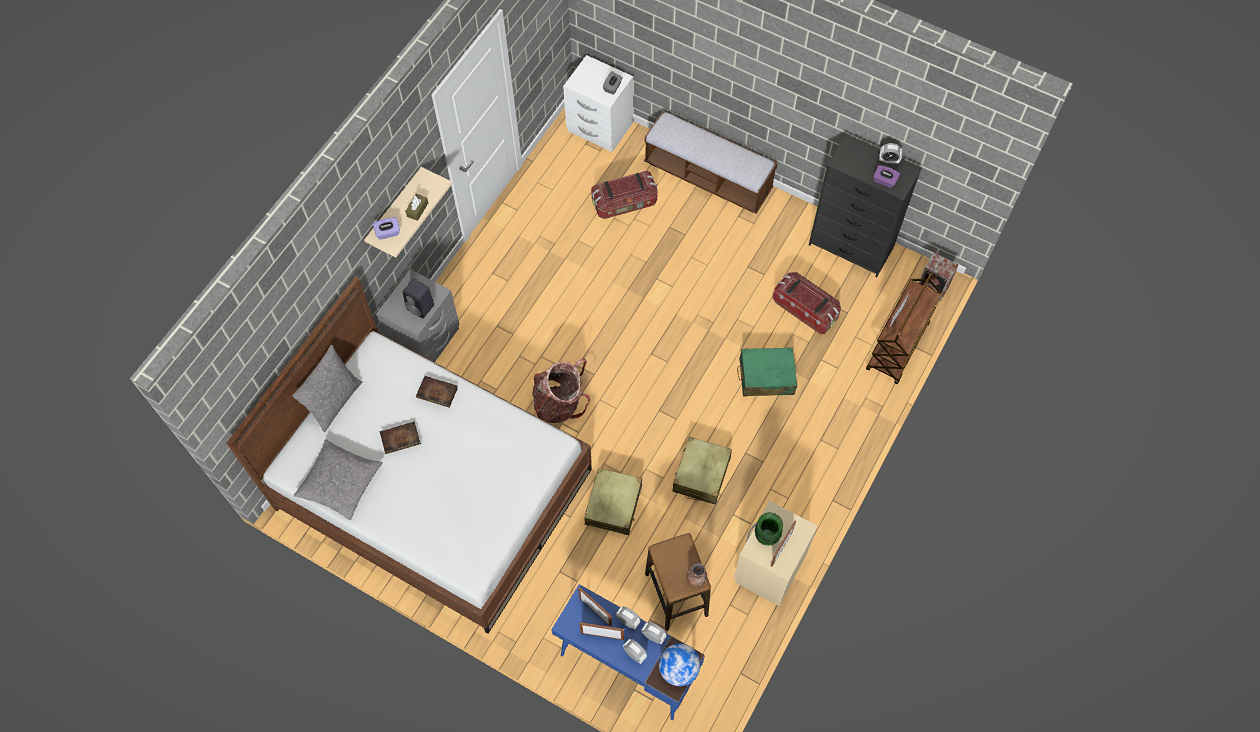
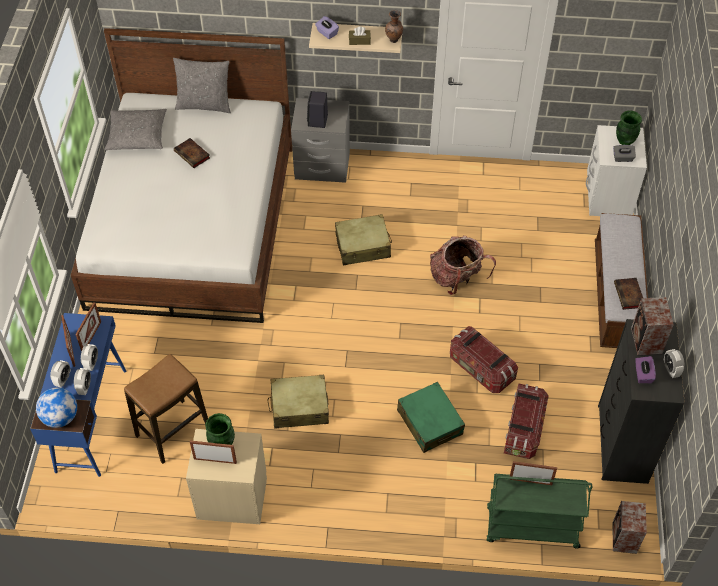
camera: 65 degrees right, 10 degrees down
(438, 393) = (245, 161): book -> book (629, 296)
(560, 403) = (314, 276): backpack -> backpack (457, 278)
(593, 75) = (624, 141): none -> green vase
(613, 505) = (237, 352): beige suitcase -> beige suitcase (363, 246)
(625, 203) = (542, 245): storage box -> storage box (480, 369)
(696, 581) = (150, 400): brown vase -> brown vase (394, 41)
(855, 163) = (646, 342): none -> speaker
(897, 347) = (531, 528): brown cart -> green cart

